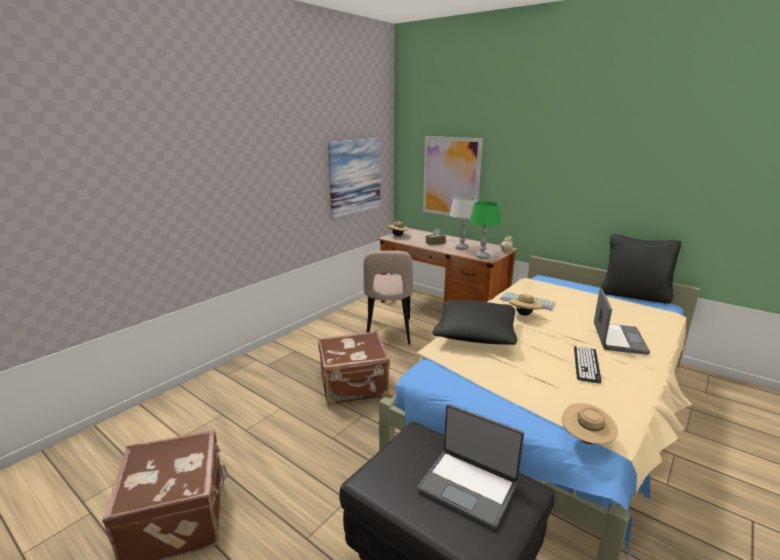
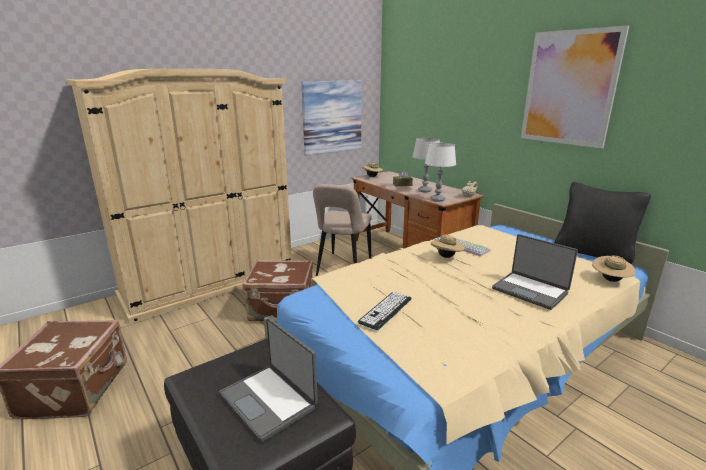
camera: 15 degrees right, 0 degrees up
(257, 369) = (210, 283): none -> beige wardrobe
(451, 177) = (426, 120): picture -> picture (569, 88)
(475, 333) = (381, 268): black pillow -> none
(482, 257) = (437, 200): green table lamp -> white table lamp
(586, 364) = (472, 309): keyboard -> keyboard (386, 310)
(586, 440) = (408, 378): beige hat -> beige hat (610, 280)
(617, 339) = (530, 290): laptop -> laptop turned 105 degrees clockwise

